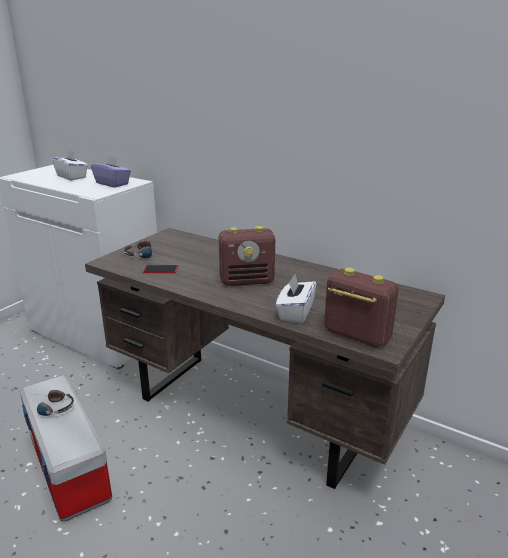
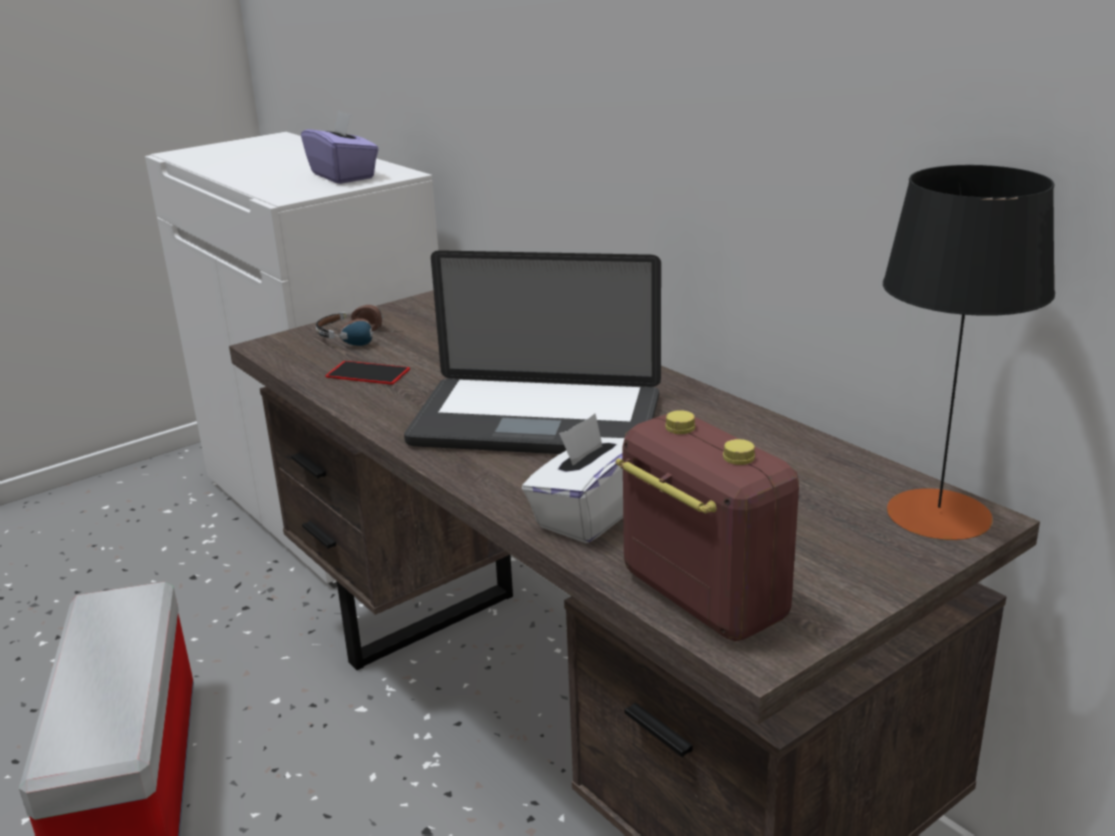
camera: 20 degrees right, 0 degrees up
(51, 407) = (100, 648): headphones -> none
(72, 177) = (280, 159): white tissue box -> none
(247, 281) = (536, 421): radio -> laptop
(413, 297) = (938, 514): none -> black table lamp

